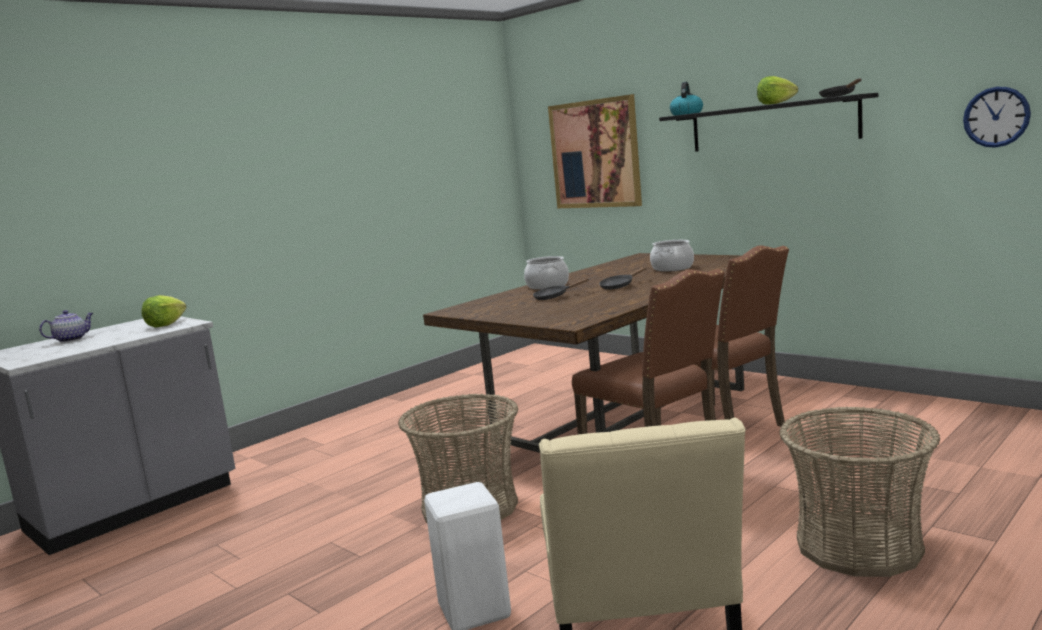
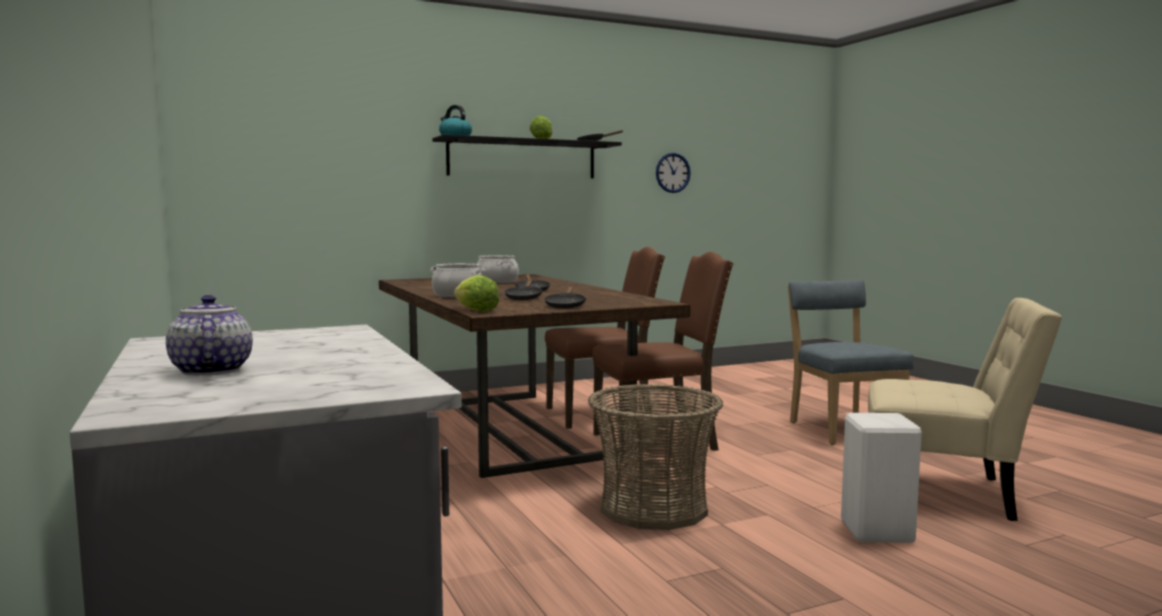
camera: 70 degrees left, 5 degrees down
(165, 324) = (296, 336): lettuce -> lettuce (475, 310)
(511, 313) = (565, 306): none -> black frying pan
(595, 154) = (313, 166): picture -> none
(859, 546) = (842, 429): basket -> blue chair

